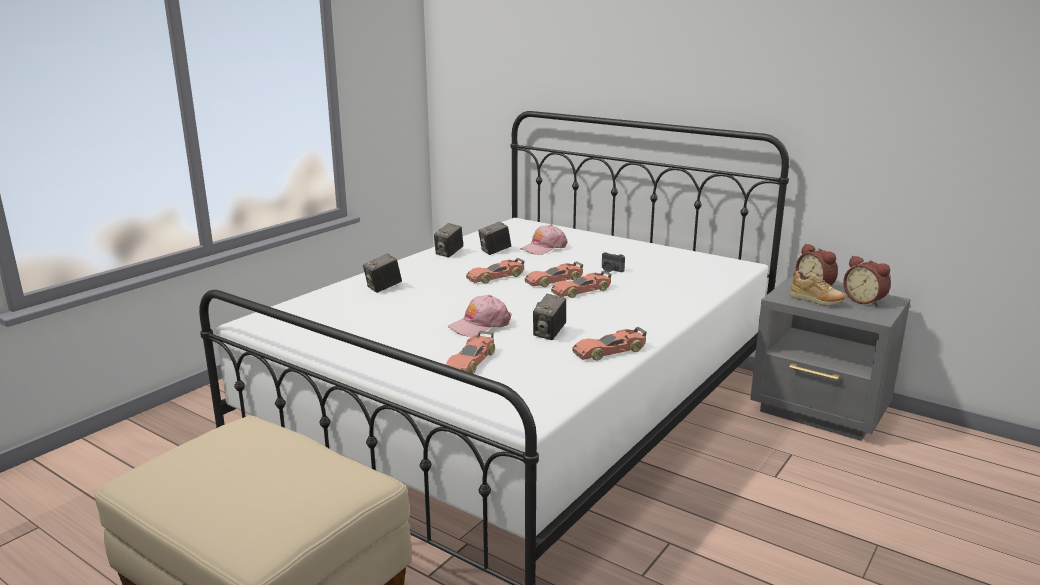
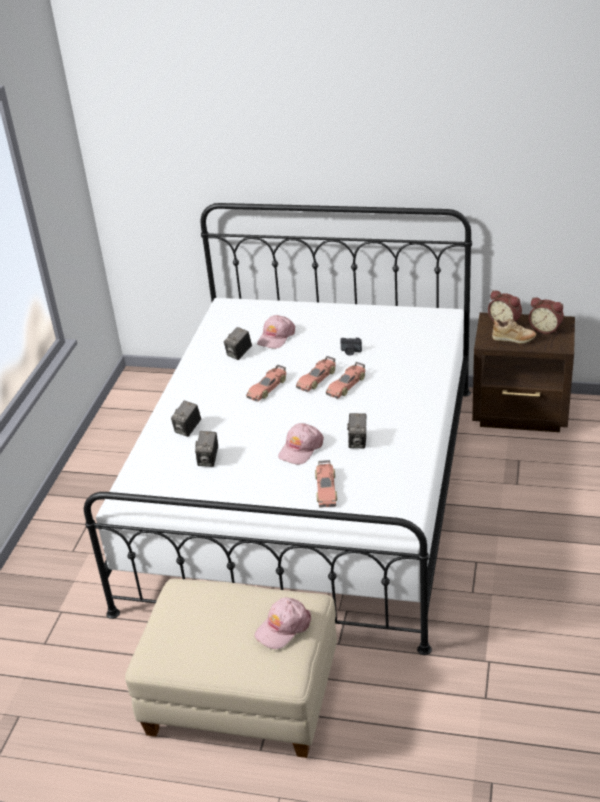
camera: 20 degrees left, 15 degrees up
(304, 492) = (283, 627): none -> pink cap
(449, 254) = (202, 368): camera -> camera (208, 460)
(610, 352) = (412, 447): toy car -> none
(821, 412) = (522, 413): grey nightstand -> brown nightstand

